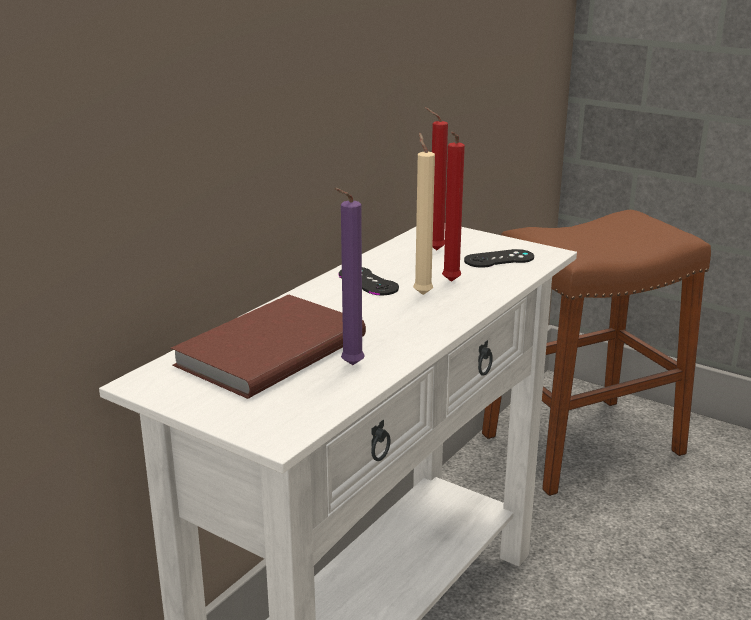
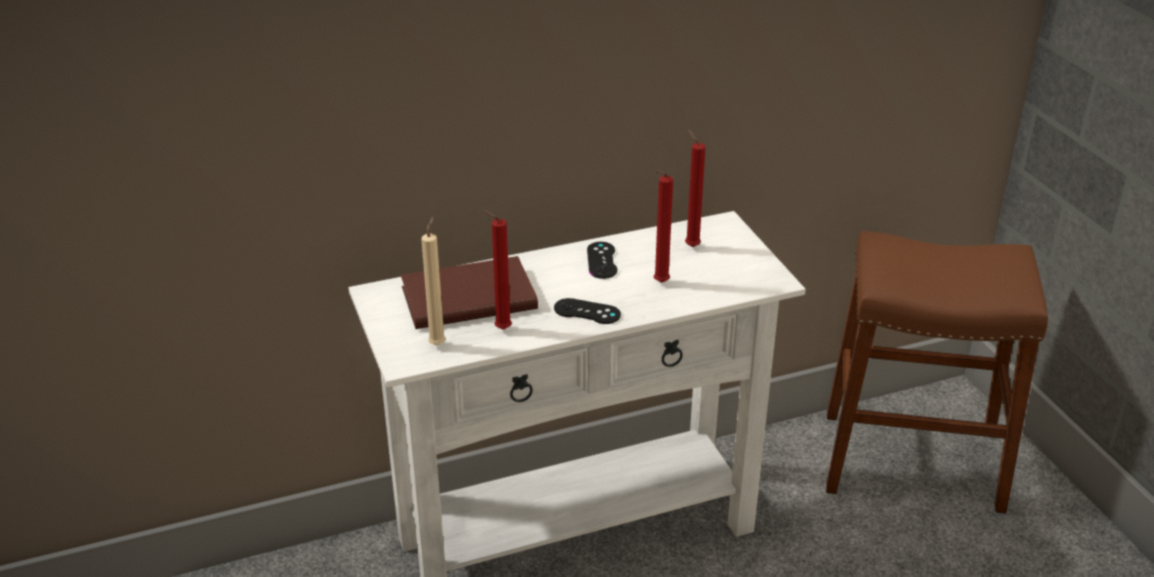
camera: 35 degrees right, 10 degrees up
(349, 366) = (500, 329): purple candle -> red candle
(422, 293) = (625, 286): beige candle -> beige candle (438, 343)
(499, 259) = (728, 274): black game controller -> black game controller (587, 312)

